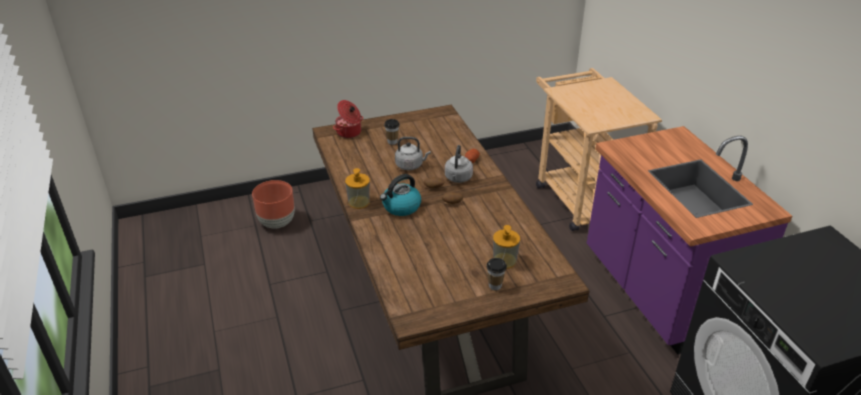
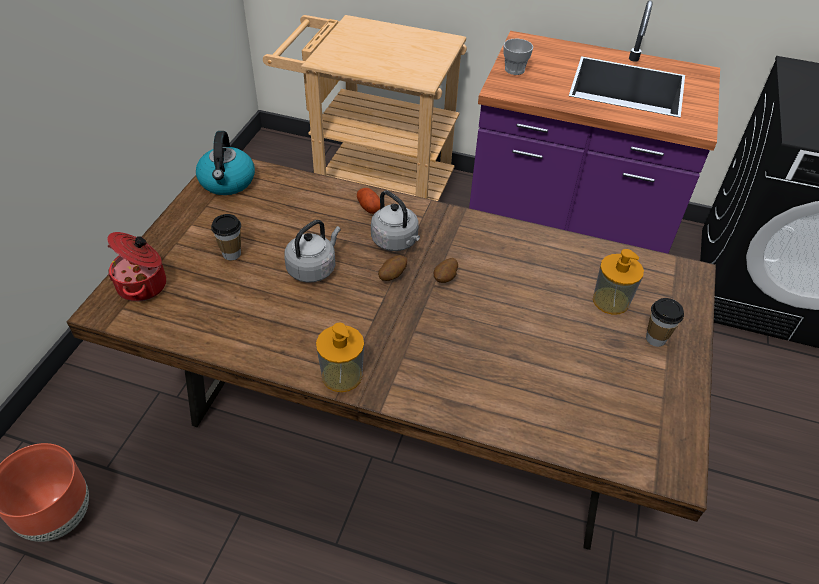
camera: 55 degrees left, 10 degrees up
(401, 207) = (403, 334): kettle -> kettle (227, 182)
(642, 143) = (514, 70): none -> cup

